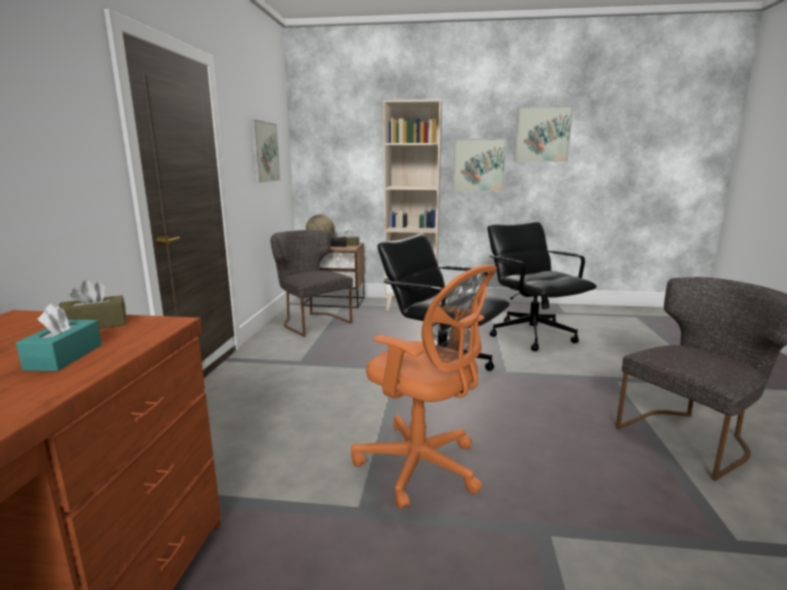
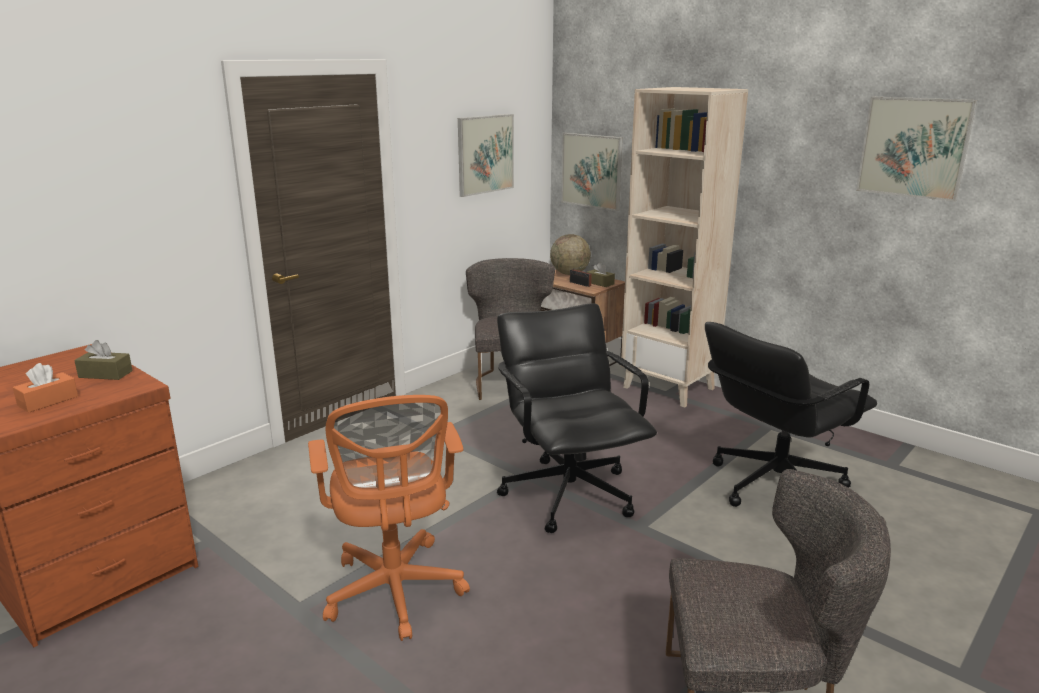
camera: 35 degrees right, 5 degrees up
(64, 357) = (48, 401): turquoise tissue box -> orange tissue box
(478, 165) = (799, 189): picture -> picture (591, 171)
(531, 334) = (774, 485): black office chair -> black office chair turned 135 degrees counterclockwise

